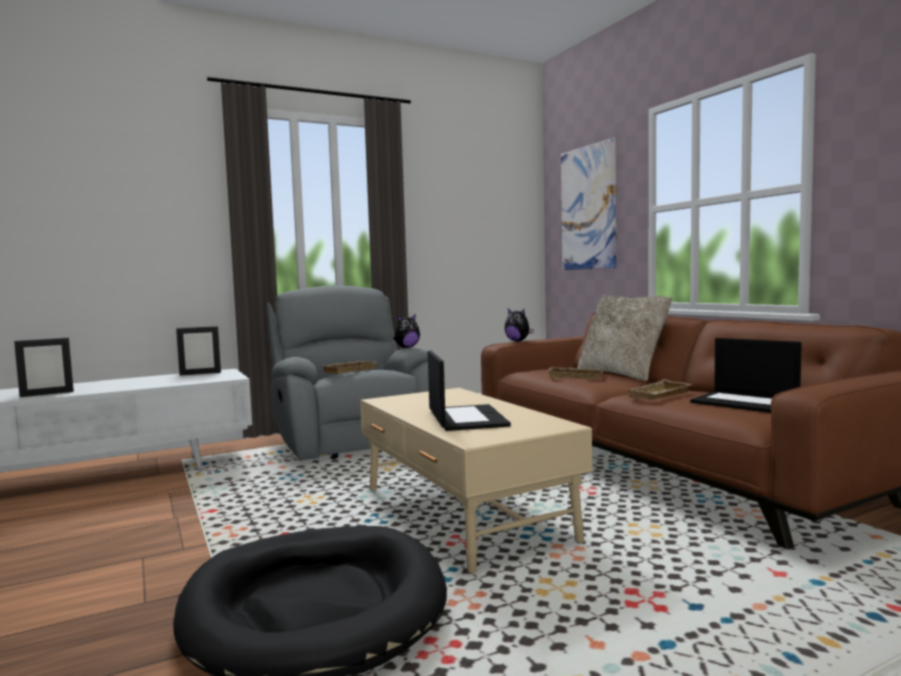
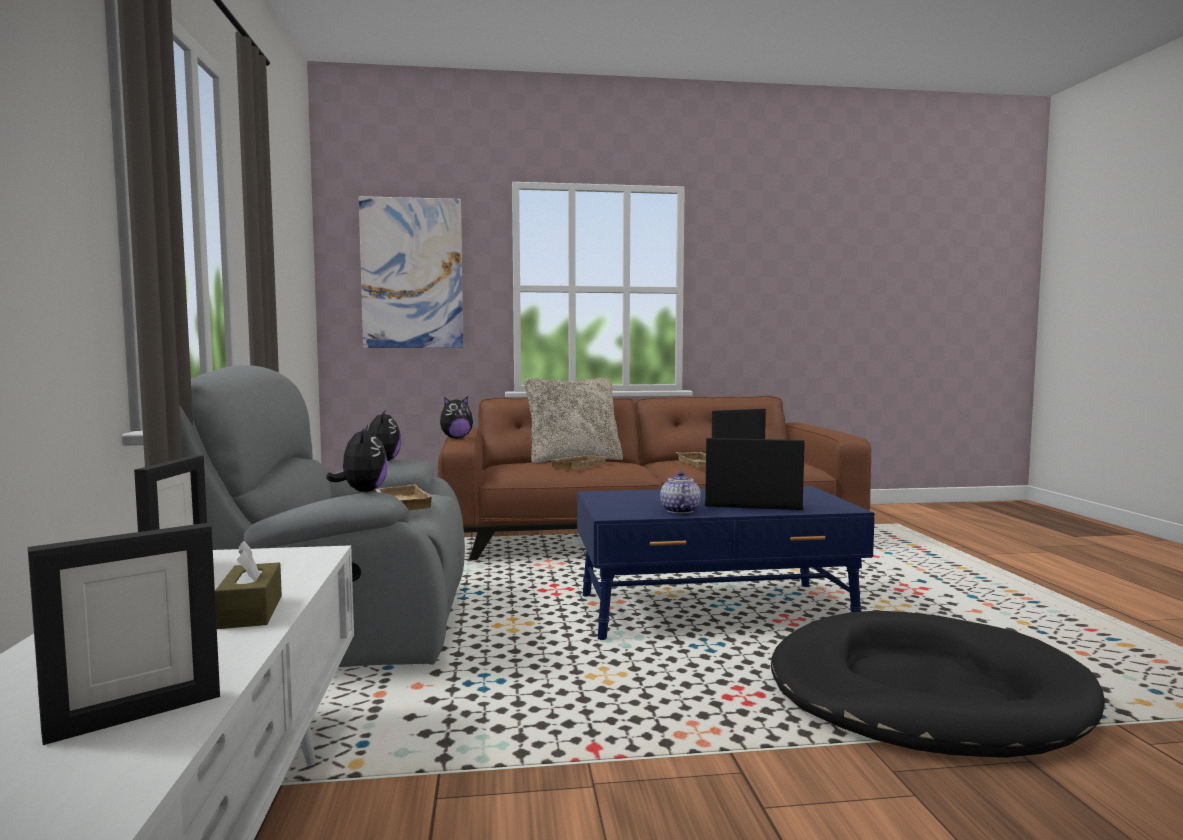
camera: 70 degrees left, 0 degrees up
(47, 394) = (135, 714): picture frame -> picture frame turned 60 degrees clockwise
(143, 385) = (250, 612): none -> brown tissue box
(300, 356) = (362, 491): none -> plush toy
(407, 408) = (679, 511): none -> teapot
(465, 514) = (715, 610): beige coffee table -> blue coffee table

